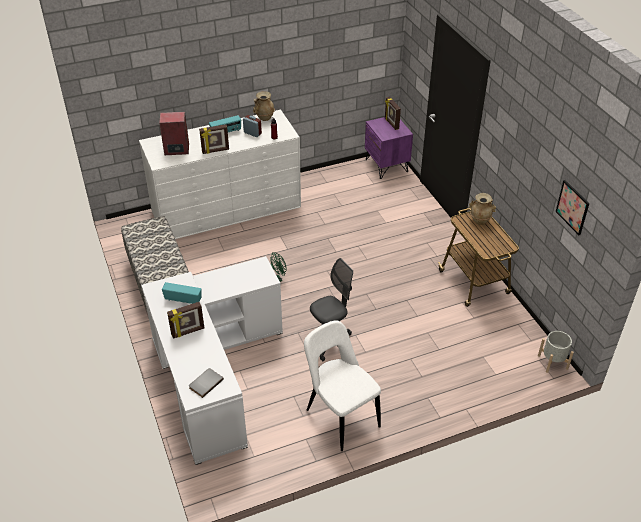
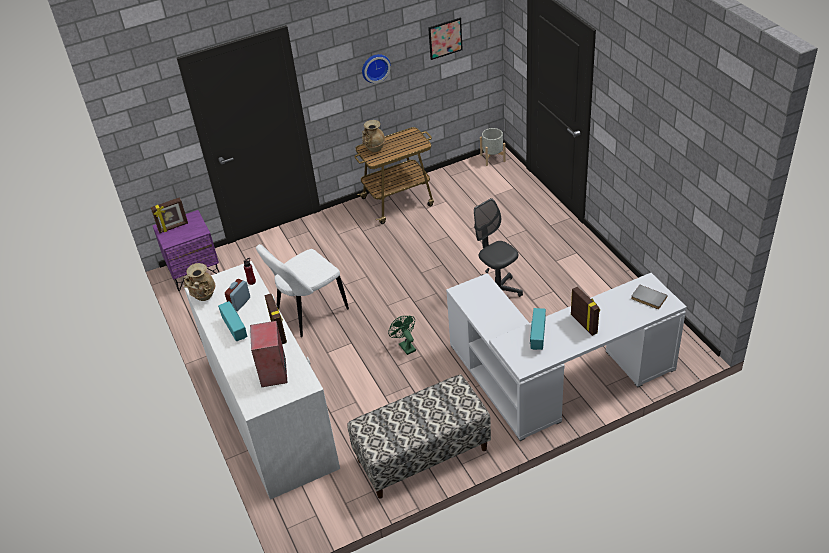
camera: 90 degrees left, 0 degrees up
(340, 416) = (587, 277): white chair -> white chair (309, 313)
(522, 165) = (375, 67): none -> wall clock

